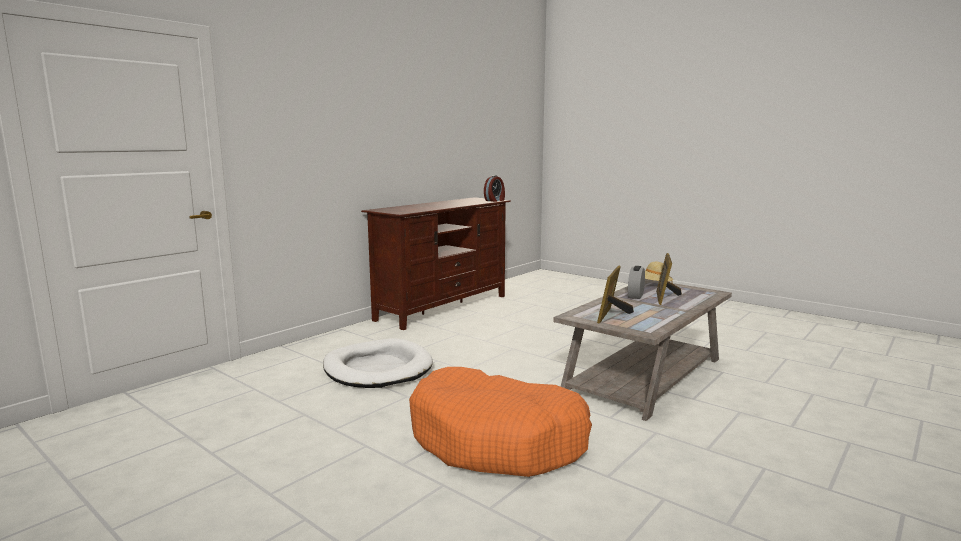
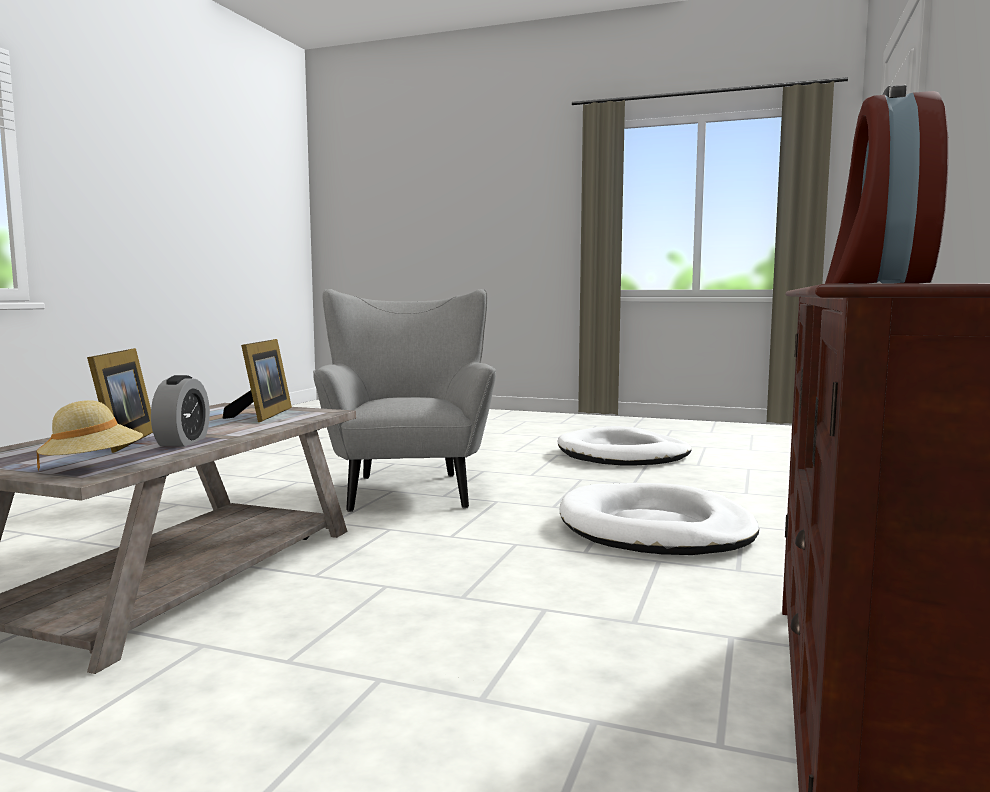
camera: 160 degrees right, 5 degrees down
(200, 477) = (623, 454): none -> white dog bed
(498, 440) = (408, 488): orange dog bed -> grey armchair

